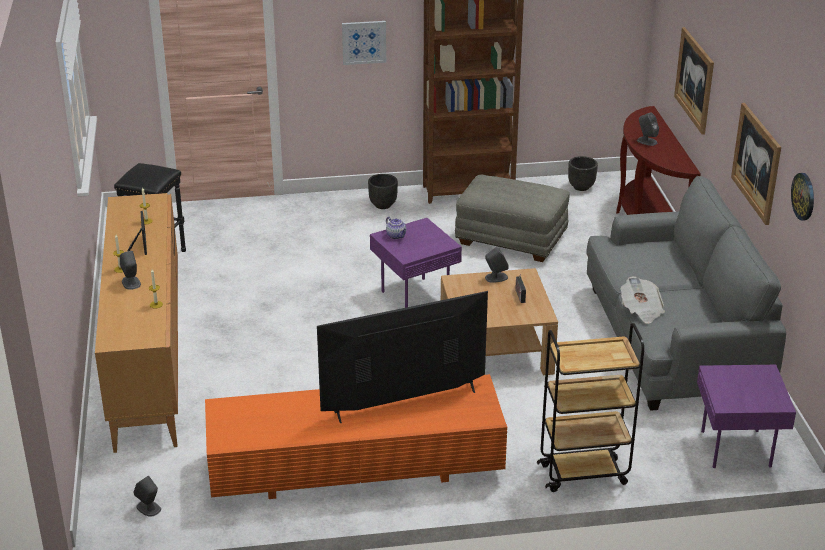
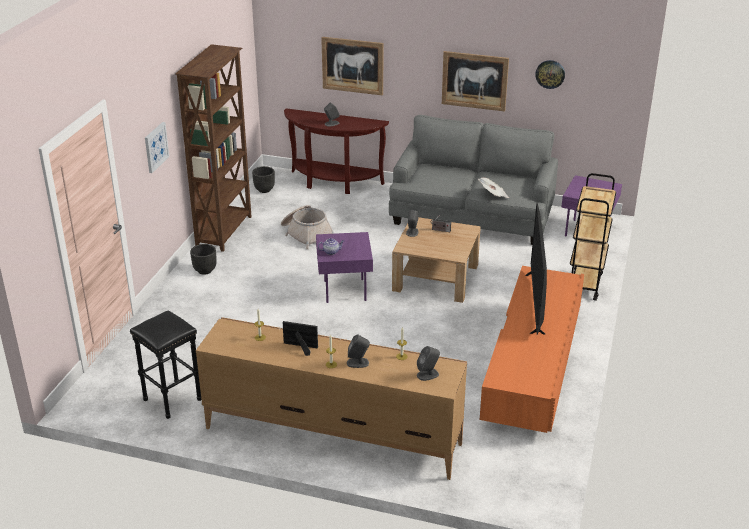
camera: 65 degrees left, 0 degrees up
(149, 508) = (530, 474): grey speaker -> grey speaker (428, 374)
(511, 239) = (306, 234): grey ottoman -> basket

